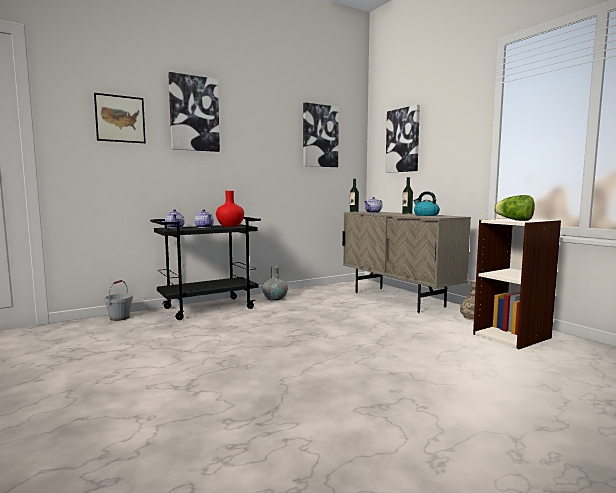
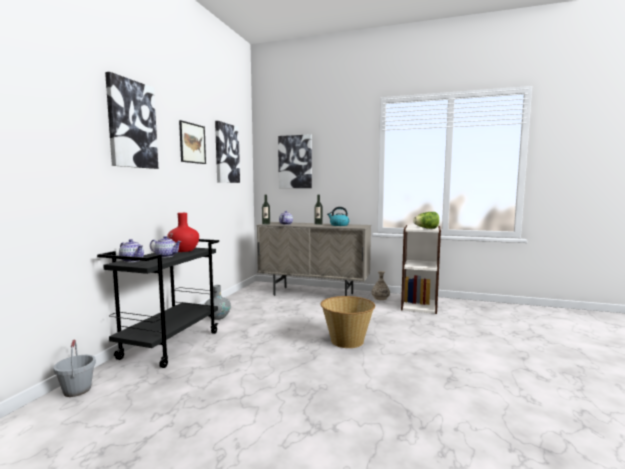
camera: 40 degrees left, 0 degrees up
(120, 119) = (53, 124): picture -> picture (192, 143)
(344, 342) = (347, 340): none -> basket

